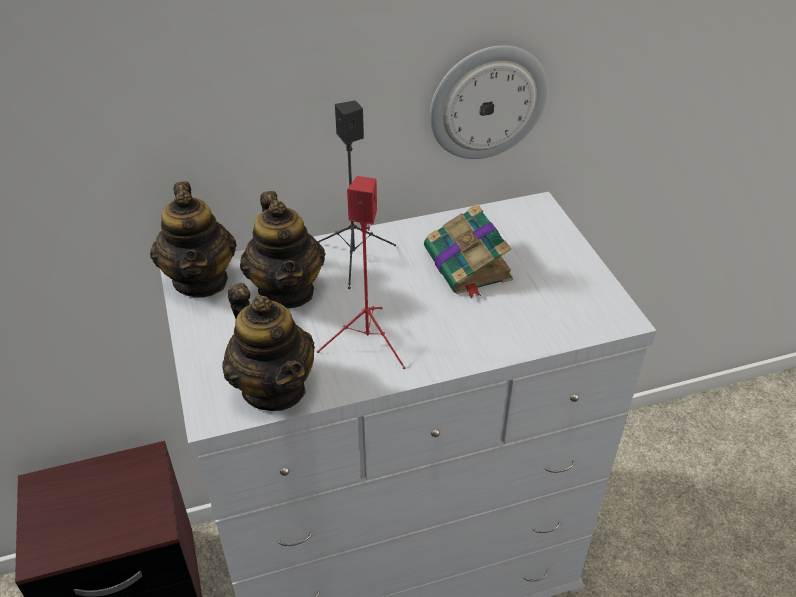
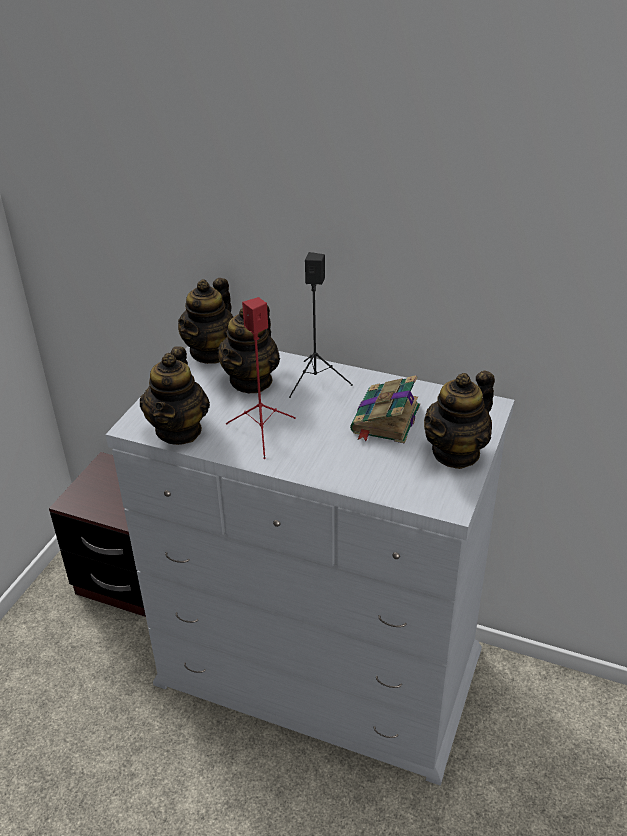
camera: 40 degrees right, 5 degrees down
(487, 102) = (466, 299): wall clock -> none
(564, 265) = (456, 452): none -> teapot

